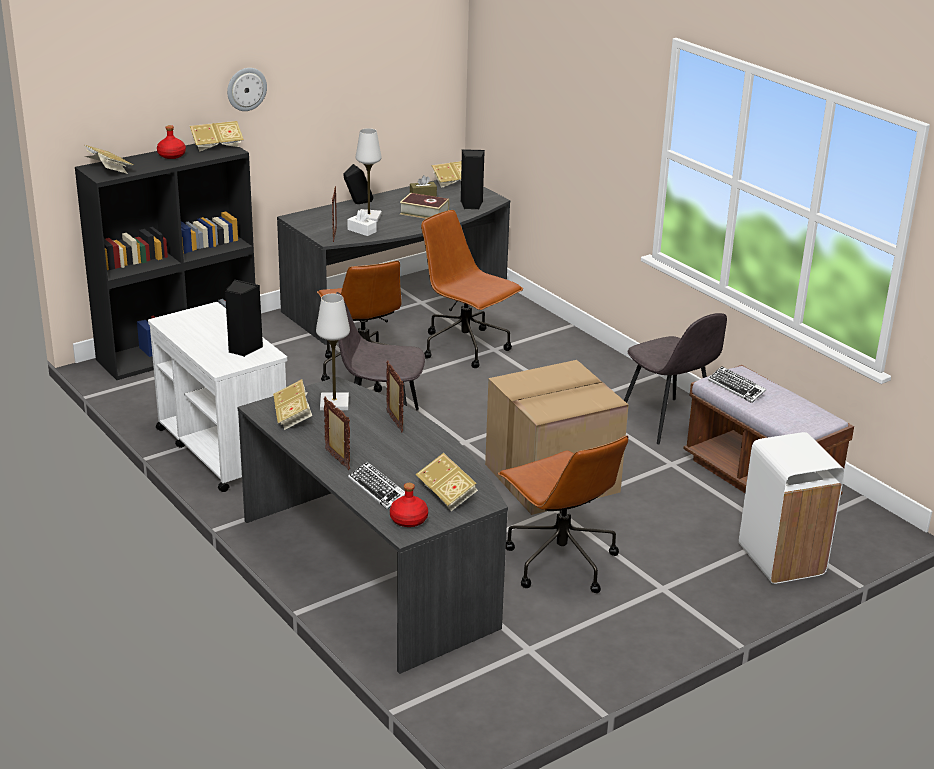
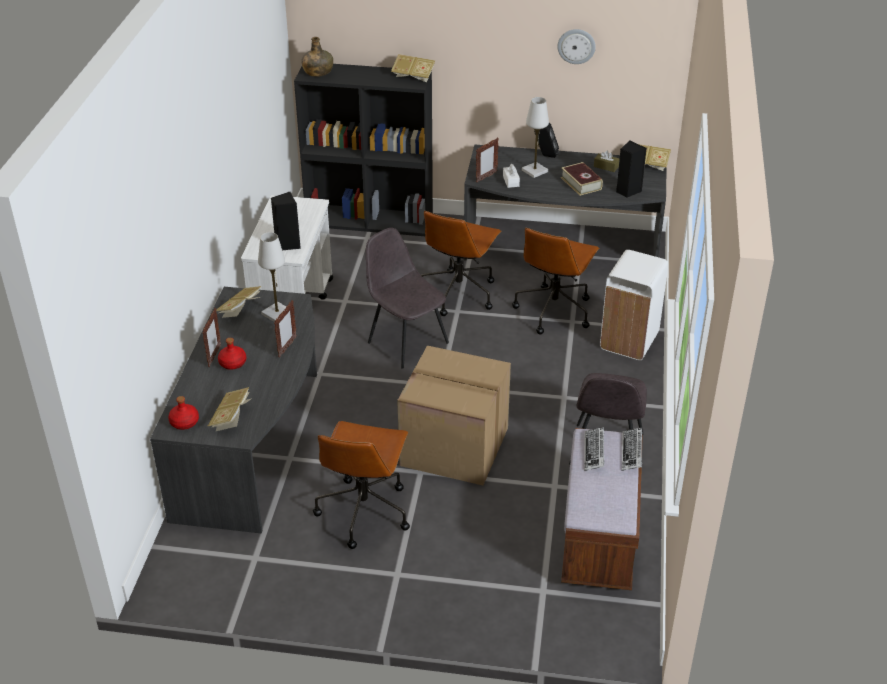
camera: 45 degrees right, 10 degrees up
(109, 170) = (318, 72): book -> green bottle
(171, 155) = (373, 74): red bottle -> red bottle (232, 363)
(246, 89) = (456, 36): wall clock -> wall clock (576, 46)
(377, 489) = (202, 390): keyboard -> keyboard (631, 452)
(466, 348) = (554, 310): brown office chair -> brown office chair turned 150 degrees counterclockwise
(781, 559) = (511, 610): white trash can -> white trash can (630, 341)

